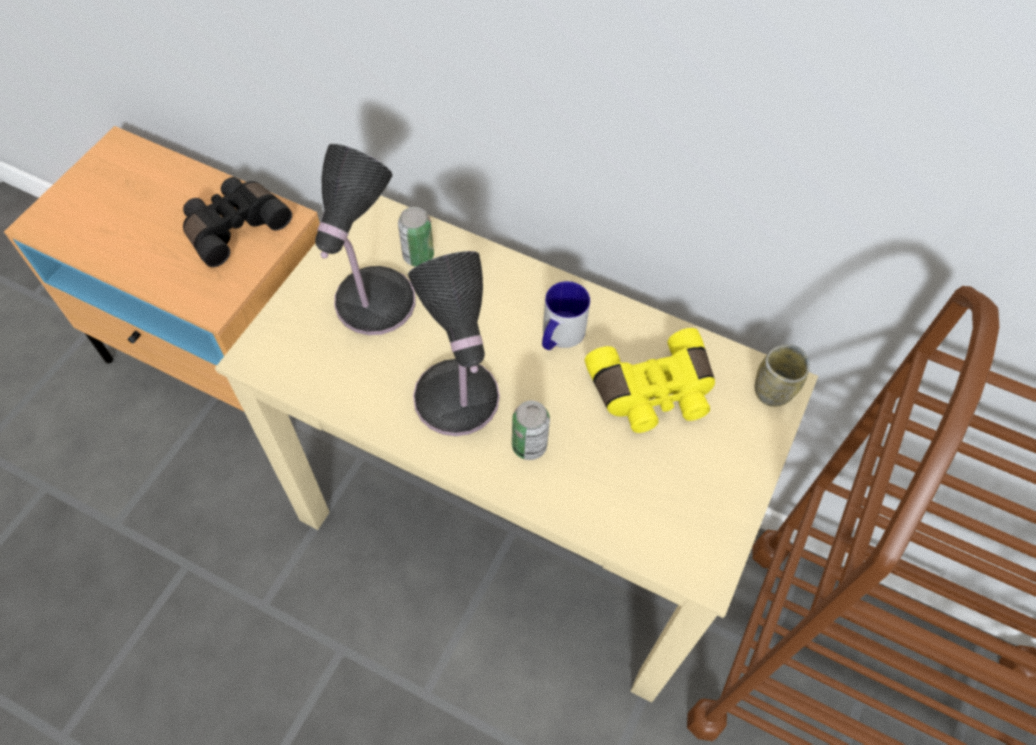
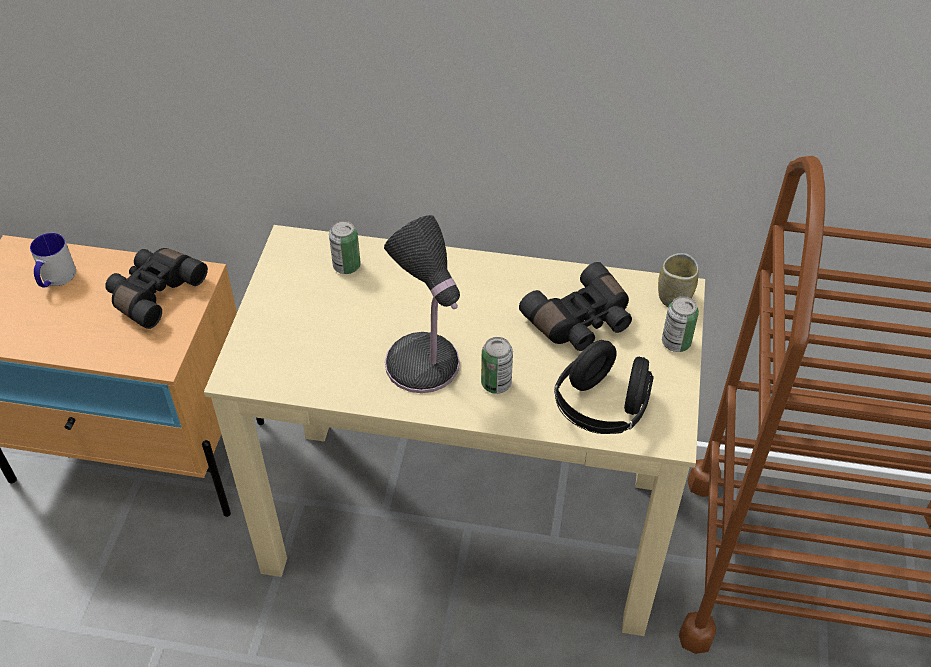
camera: 15 degrees left, 10 degrees down
(371, 305) = (322, 312): table lamp -> none
(559, 336) = (489, 298): mug -> mug (55, 279)
(638, 511) = (601, 408): none -> black headphones
(653, 394) = (581, 322): yellow binoculars -> black binoculars
(755, 450) = (676, 343): none -> can

